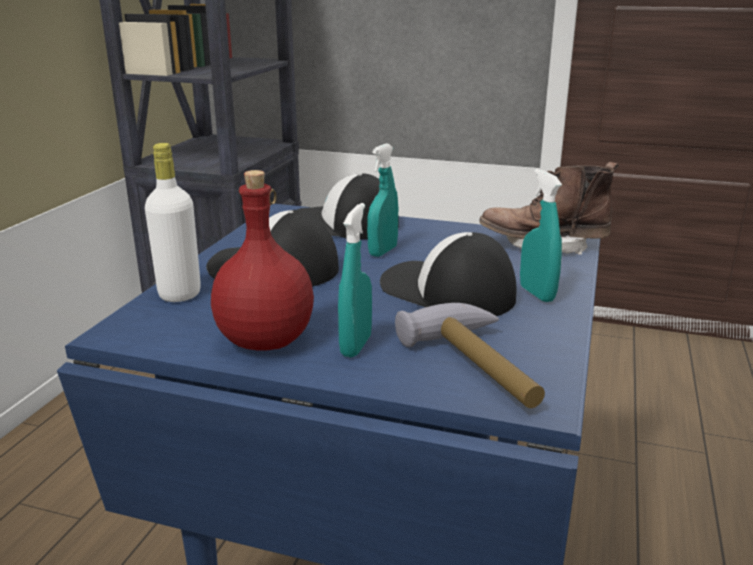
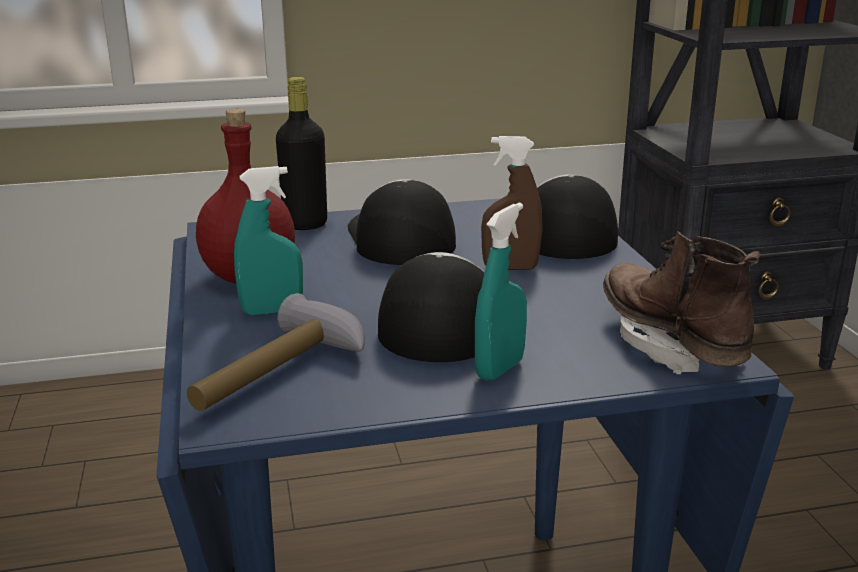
camera: 60 degrees right, 0 degrees up
(179, 294) = (305, 224): white bottle -> black bottle
(383, 251) = (510, 268): turquoise spray bottle -> brown spray bottle

